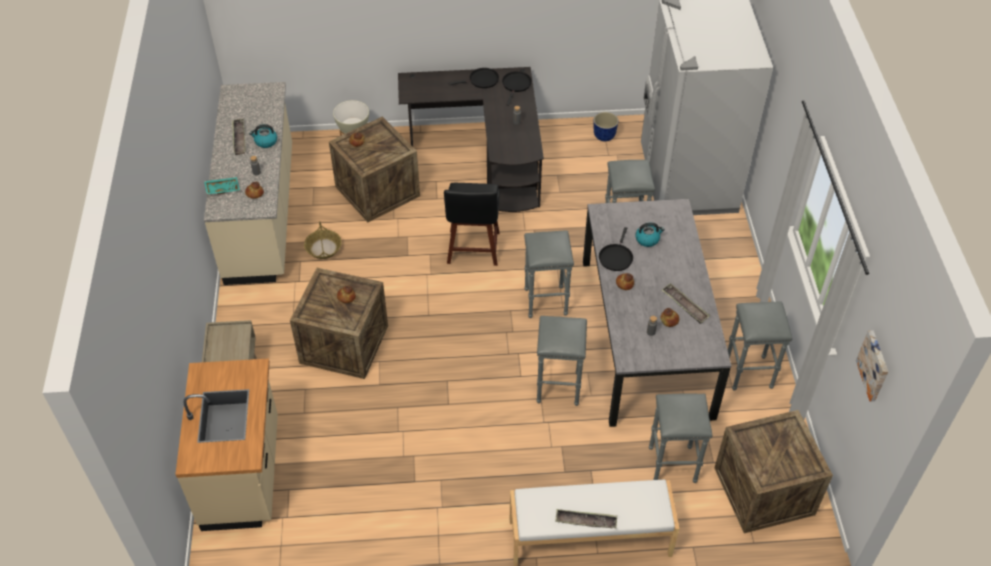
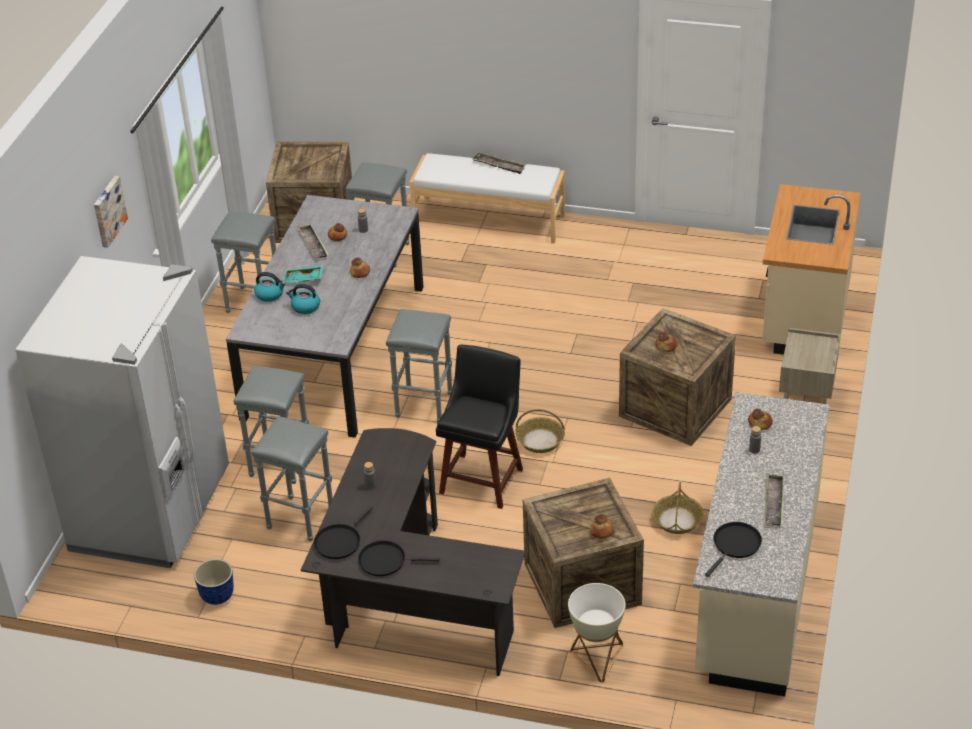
camera: 160 degrees left, 10 degrees down
(222, 188) = (802, 437): turquoise tray -> turquoise tray (303, 279)
(265, 142) = (736, 490): kettle -> kettle (270, 295)
(442, 290) = (540, 441): none -> basket
(557, 386) = (456, 327): grey stool -> grey stool (301, 519)
(616, 257) = (352, 297): black frying pan -> black frying pan (735, 545)
(874, 365) = (234, 53): picture -> picture (108, 211)

